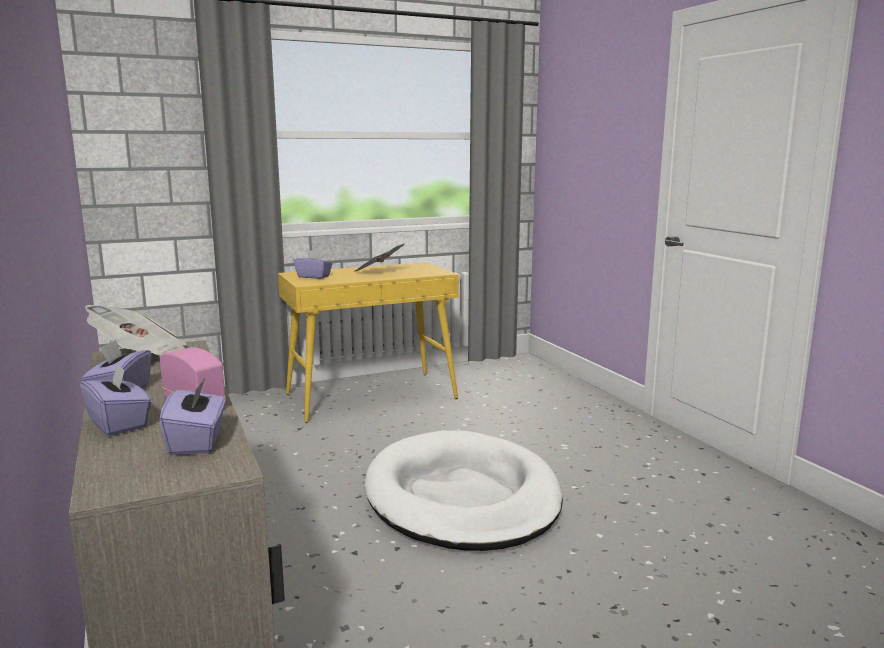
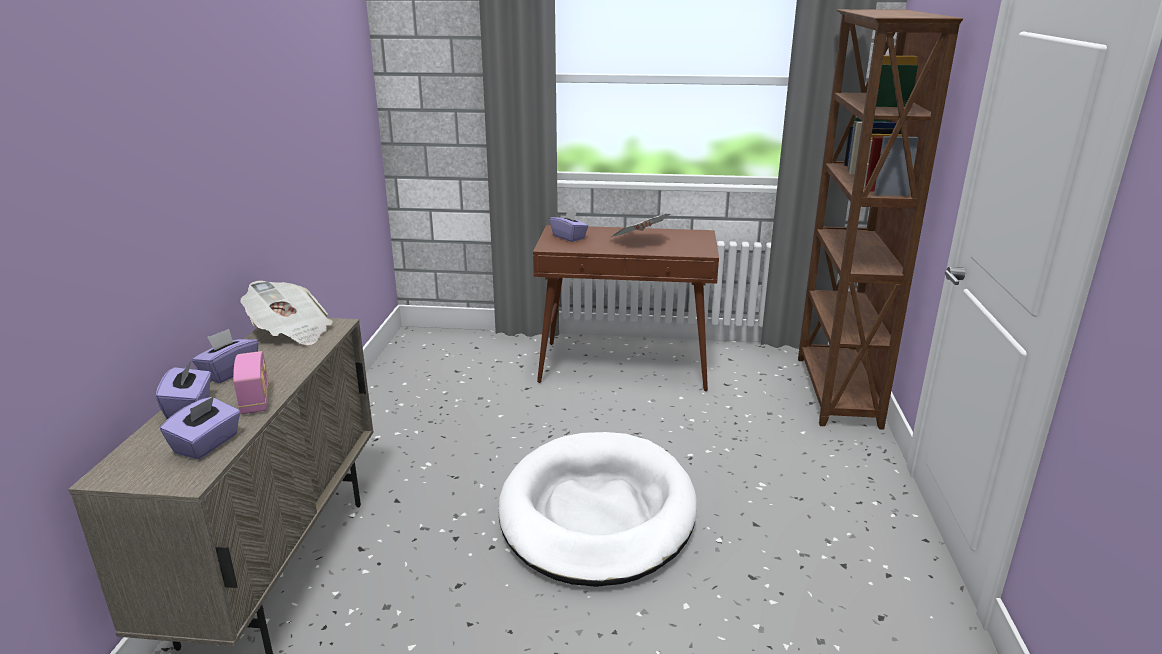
camera: 30 degrees right, 10 degrees up
(372, 396) = (625, 366): yellow console table -> brown console table
(549, 380) = (836, 392): none -> brown bookcase

